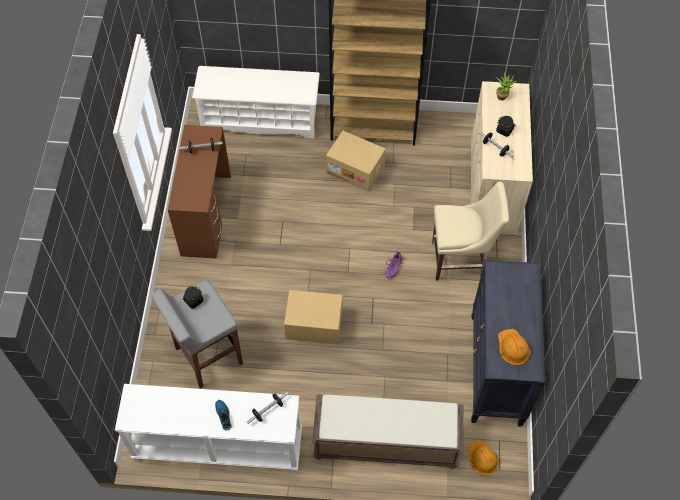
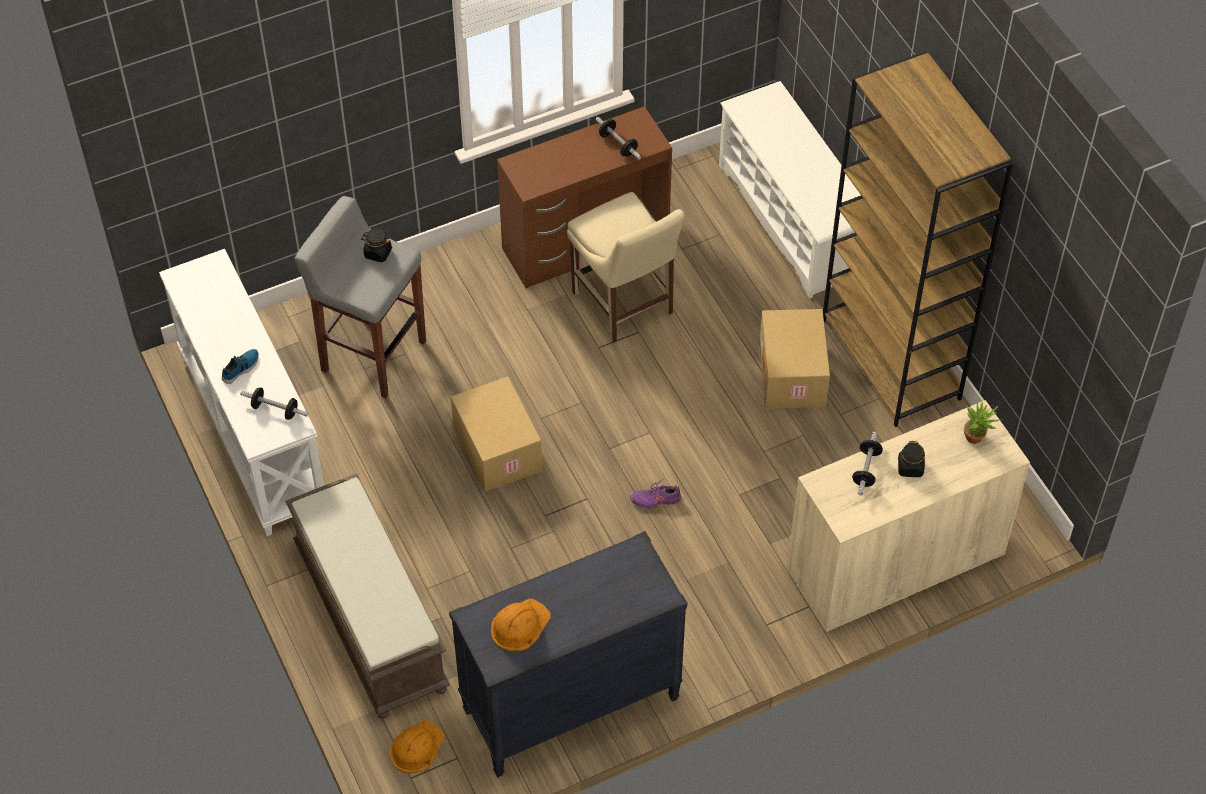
camera: 60 degrees right, 5 degrees down
(461, 260) = (728, 579): beige chair -> beige chair (624, 306)

